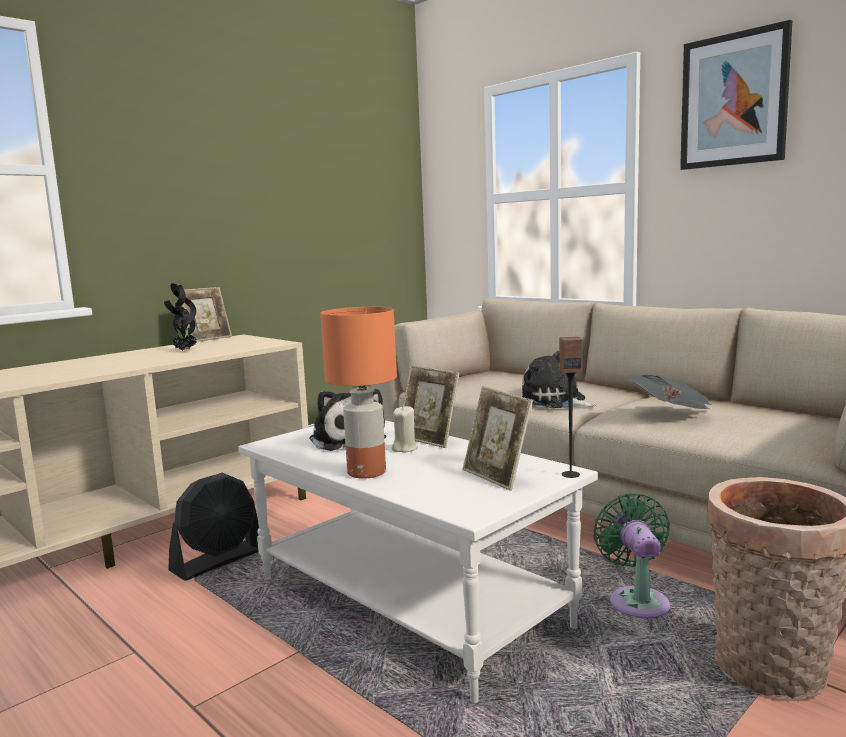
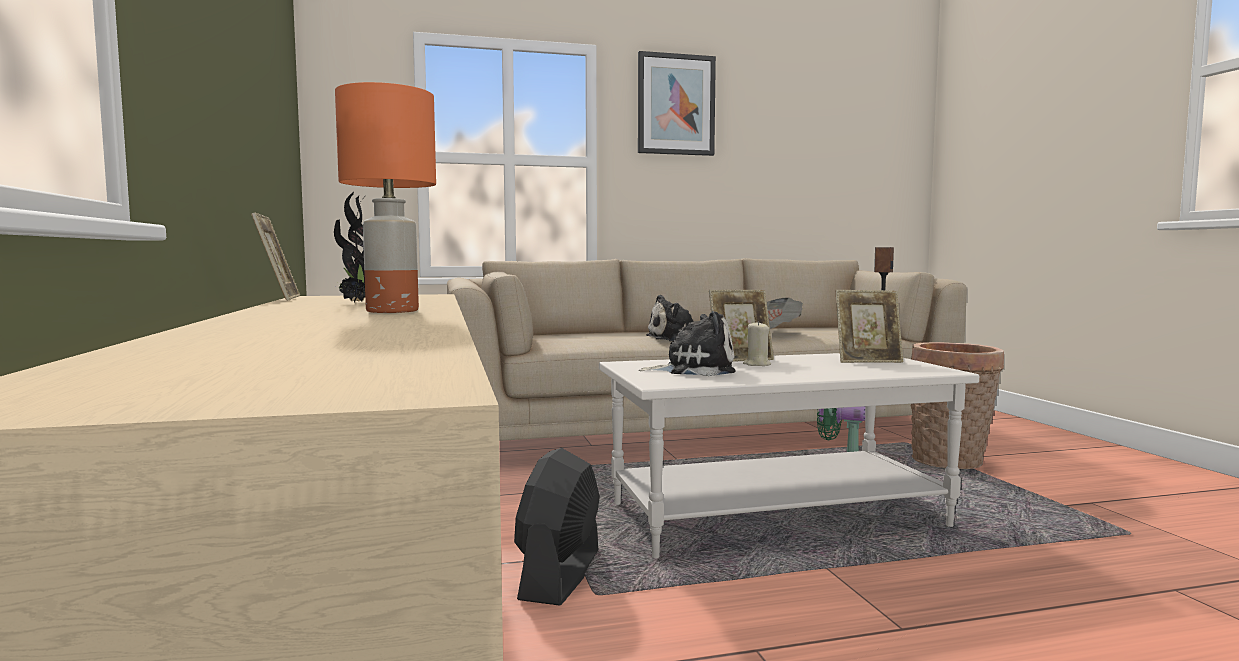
camera: 60 degrees left, 5 degrees down
(218, 560) = (560, 576): black fan -> black fan turned 150 degrees counterclockwise
(367, 473) = (814, 374): orange table lamp -> orange table lamp (394, 311)

